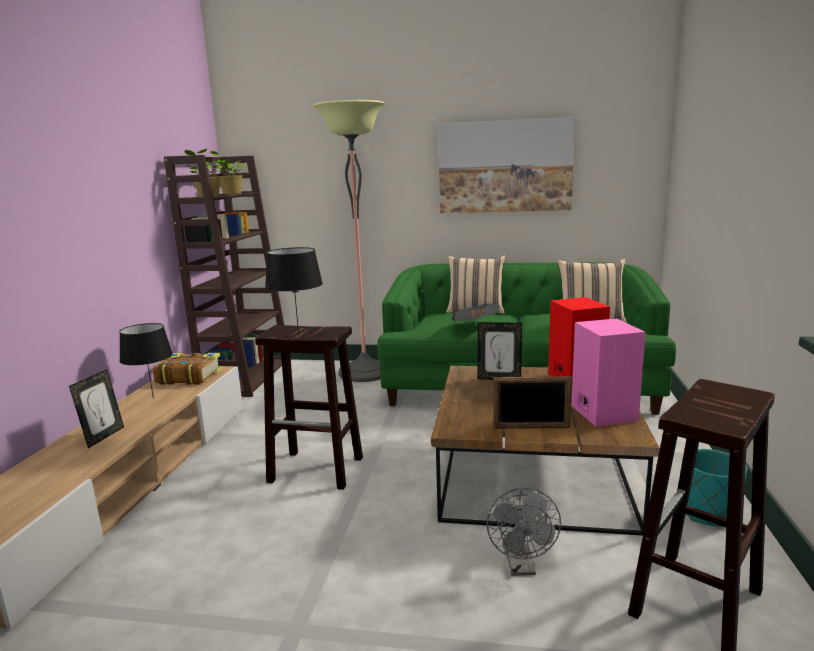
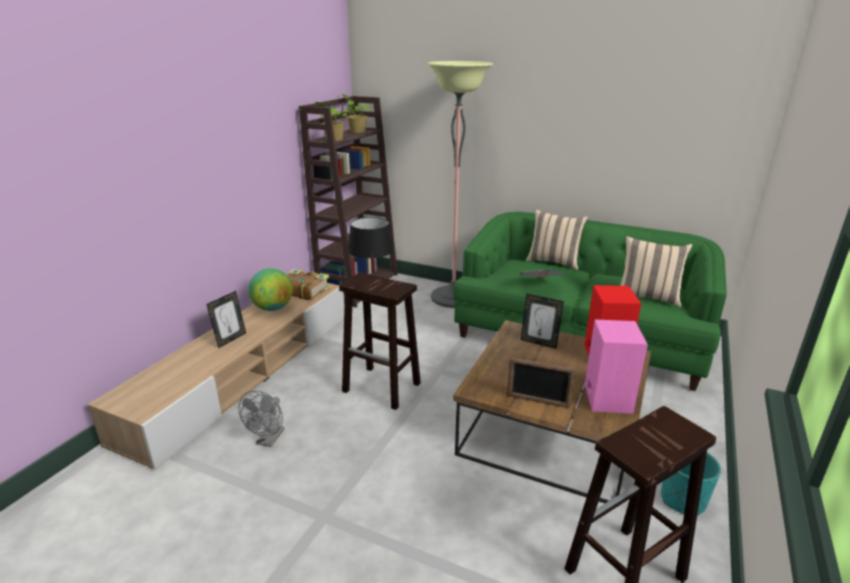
camera: 15 degrees right, 10 degrees up
(153, 398) = (273, 308): black table lamp -> globe
(505, 166) = (602, 130): picture -> none
(522, 567) = (501, 509): grey fan -> grey fan (268, 440)

